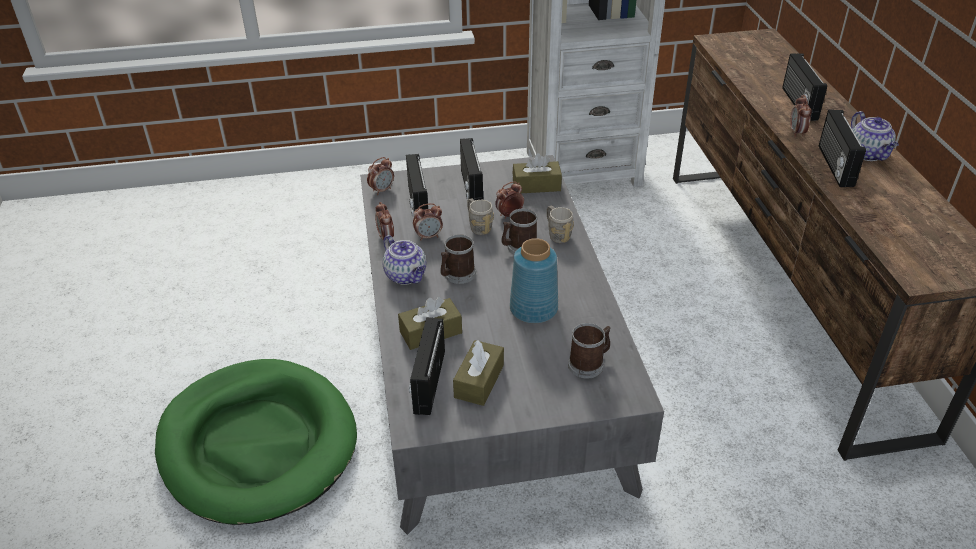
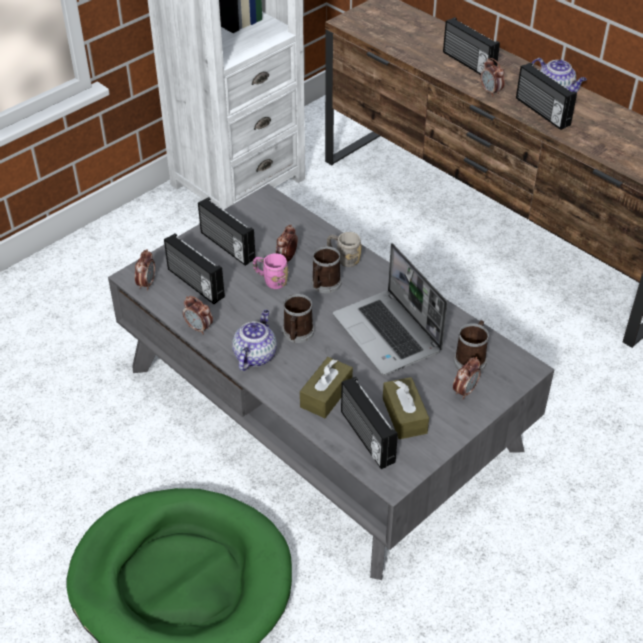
camera: 35 degrees left, 5 degrees up
(406, 276) = (255, 355): teapot -> teapot turned 90 degrees counterclockwise
(428, 236) = (236, 310): alarm clock -> alarm clock (465, 391)
(478, 226) = (271, 281): grey mug -> pink mug
(534, 309) = (388, 334): blue vase -> laptop
(536, 185) = (283, 220): brown tissue box -> none

